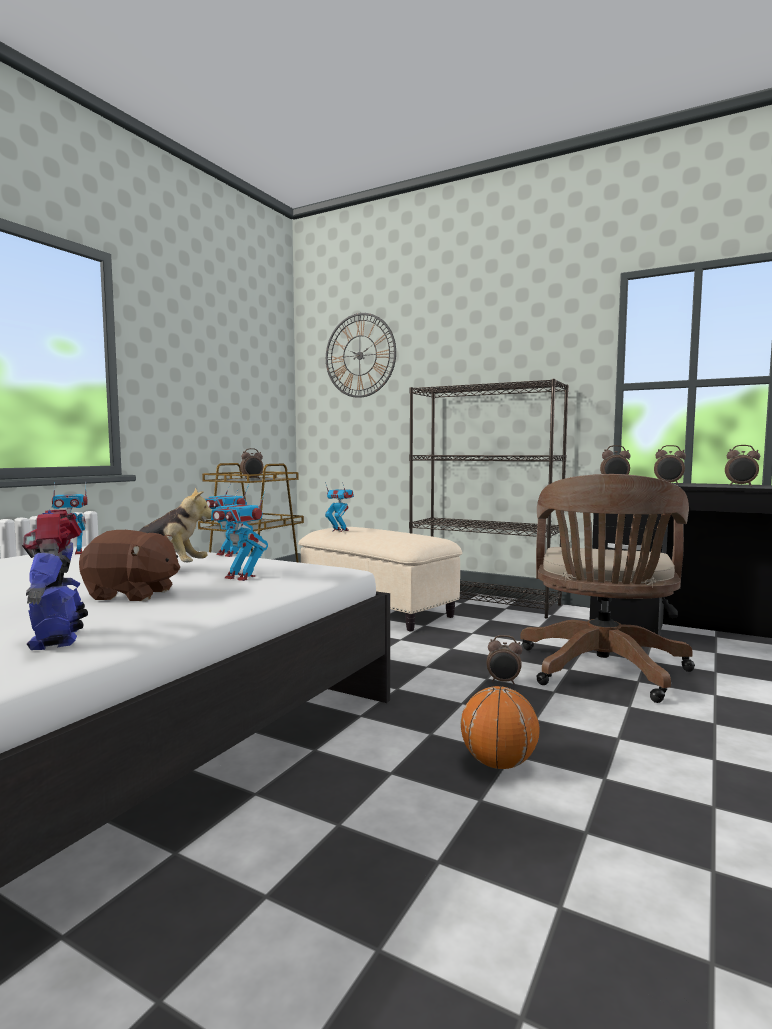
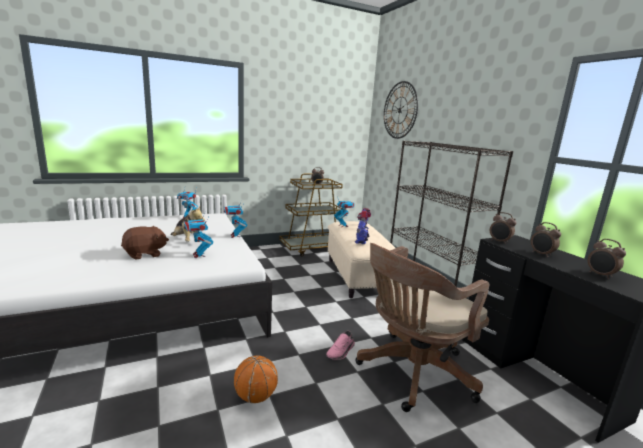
camera: 35 degrees right, 10 degrees up
(59, 638) = (76, 273): toy robot -> toy robot (361, 241)
(132, 595) = (145, 254): brown plush toy -> brown plush toy turned 75 degrees counterclockwise
(503, 682) = (341, 352): alarm clock -> pink shoe

